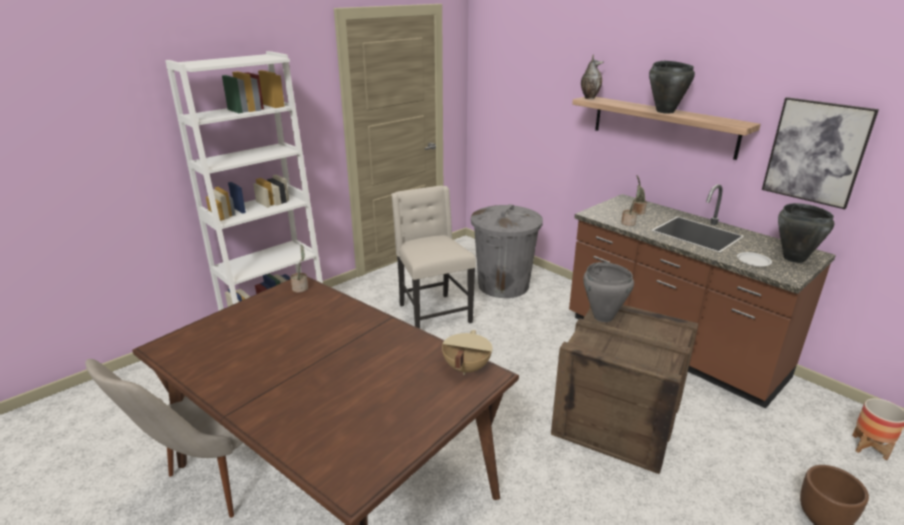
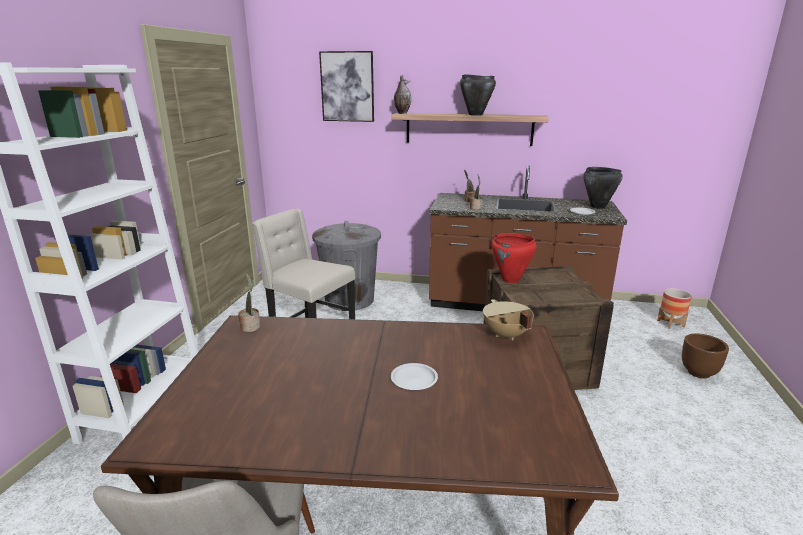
camera: 35 degrees left, 5 degrees down
(343, 373) = (414, 379): none -> white plate
(603, 317) = (511, 280): grey cooking pot -> red cooking pot
(816, 152) = (588, 130): picture -> picture (347, 87)

